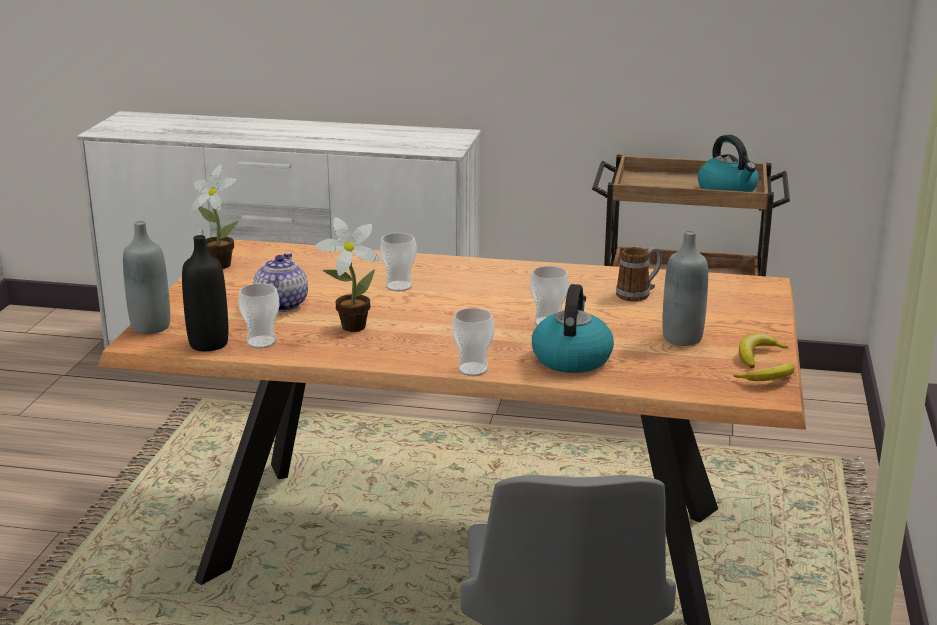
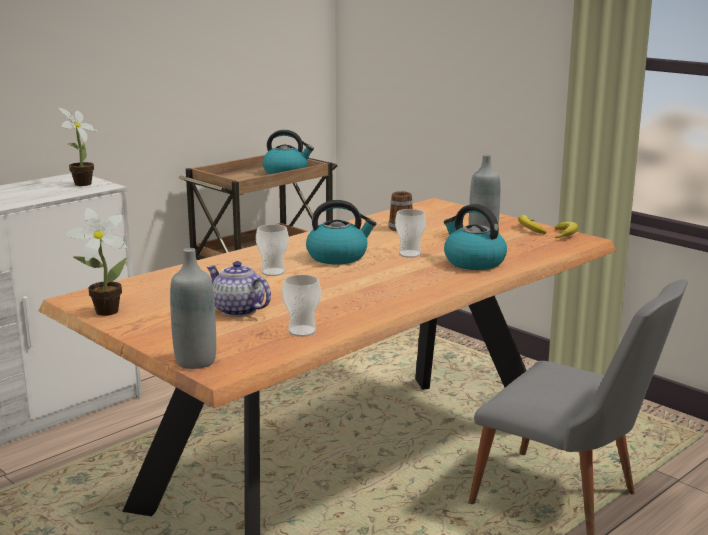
camera: 55 degrees left, 5 degrees down
(208, 344) = (272, 348): black bottle -> none
(349, 327) = (322, 300): potted plant -> potted plant (80, 184)
(473, 369) = (453, 286): cup -> none
(486, 297) = (338, 257): none -> kettle

